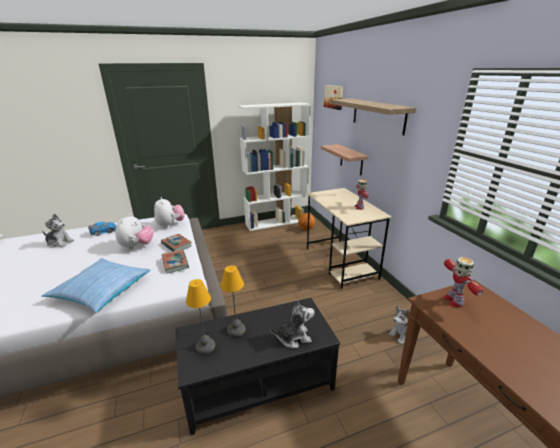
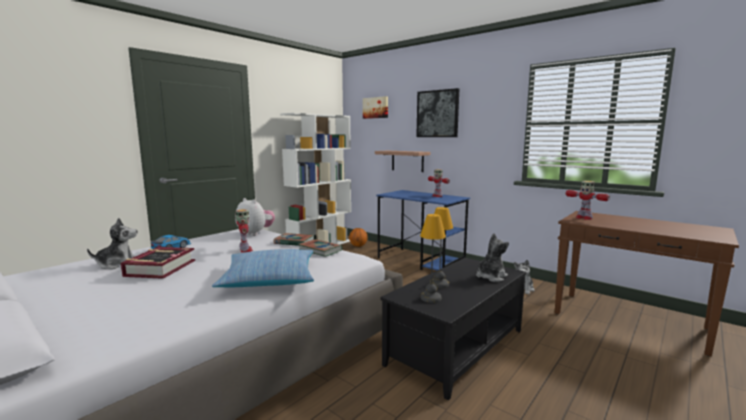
camera: 30 degrees left, 15 degrees down
(69, 255) = (160, 268): none -> book
(137, 246) = (245, 250): plush toy -> toy robot
(341, 263) = (421, 261): beige desk -> blue desk
(378, 115) = (437, 114): shelf -> picture

